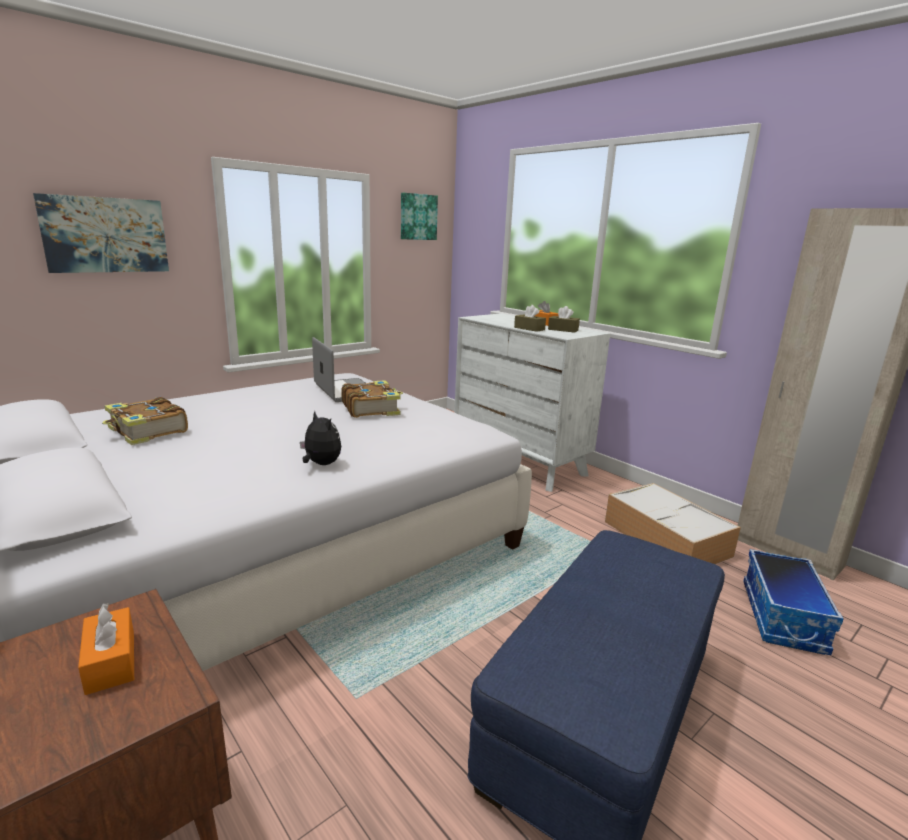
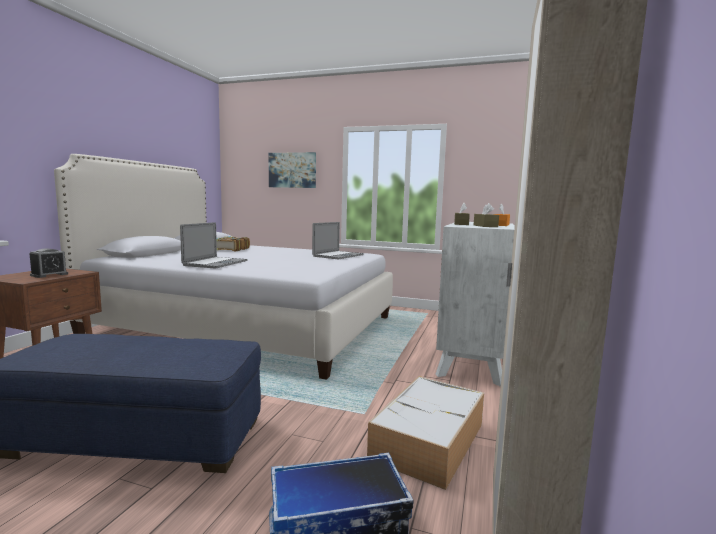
camera: 60 degrees right, 10 degrees down
(111, 661) = (49, 275): orange tissue box -> alarm clock
(321, 464) = (216, 263): plush toy -> laptop
(371, 408) = (311, 259): book -> none
(418, 217) = (492, 151): picture -> none

